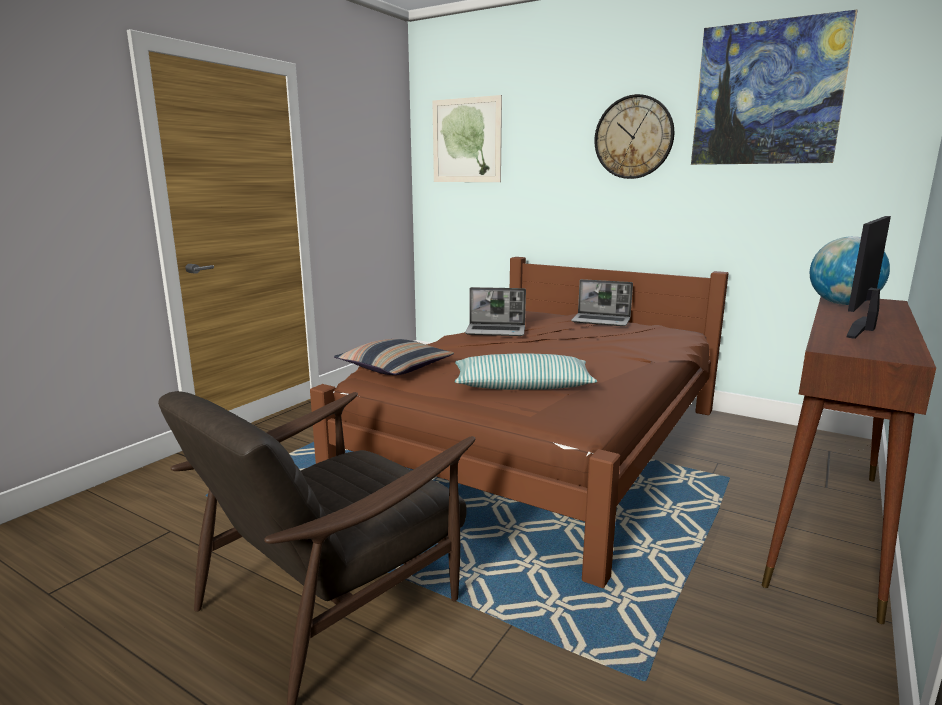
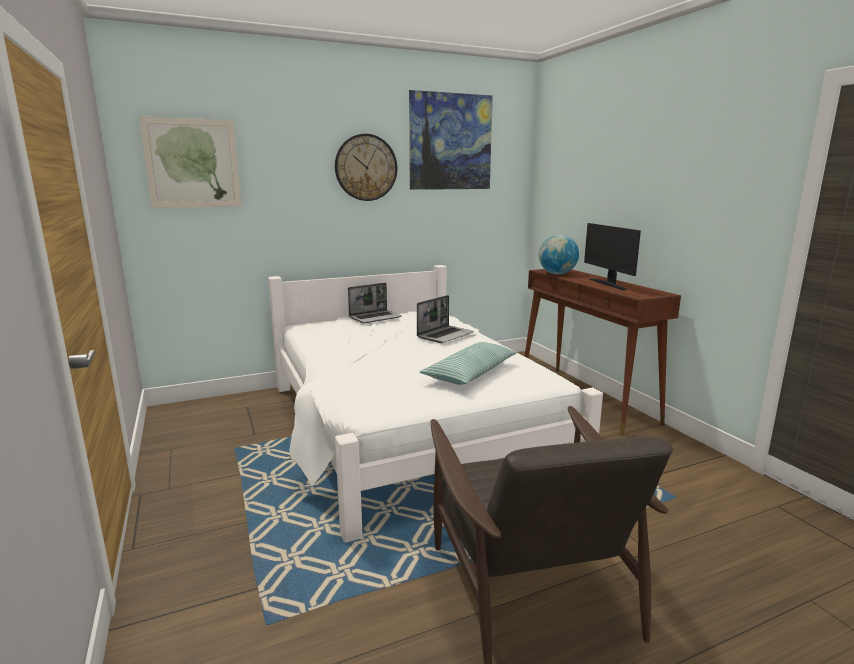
camera: 55 degrees left, 0 degrees up
(395, 368) = (363, 397): pillow -> none
(496, 331) = (339, 345): laptop -> laptop (445, 335)
(538, 444) = (408, 426): brown bed -> white bed

